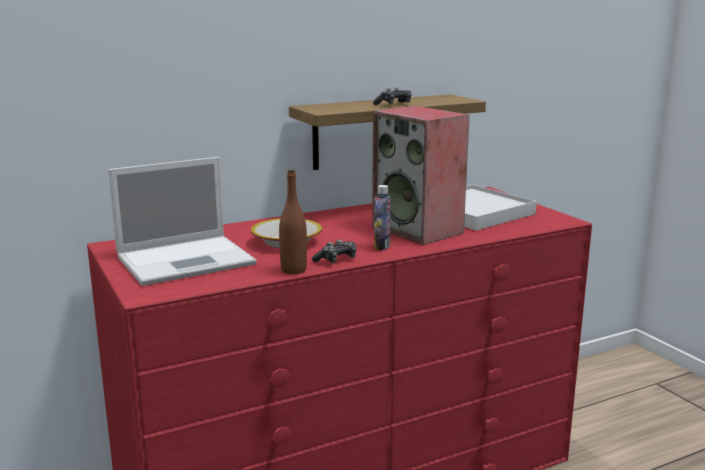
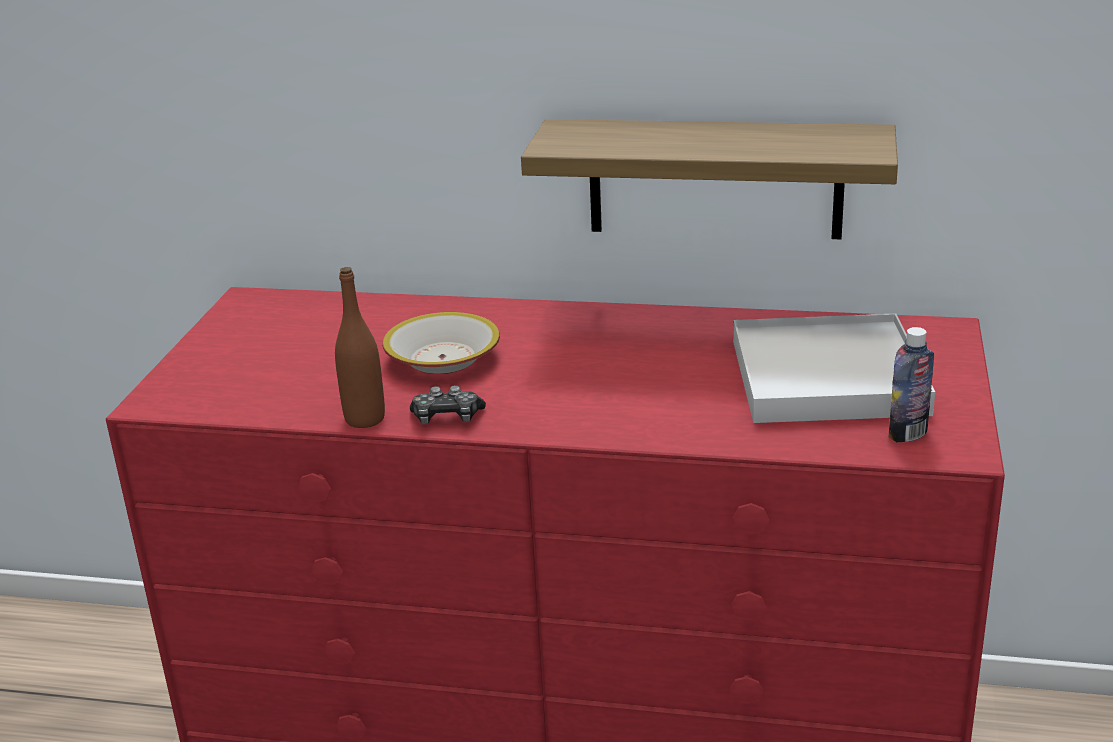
camera: 40 degrees right, 10 degrees up
(188, 260) = (281, 355): laptop -> none
(382, 247) = (550, 411): bottle -> bottle (907, 434)
(394, 104) = (705, 146): game controller -> none
(419, 230) = (665, 392): speaker -> none

